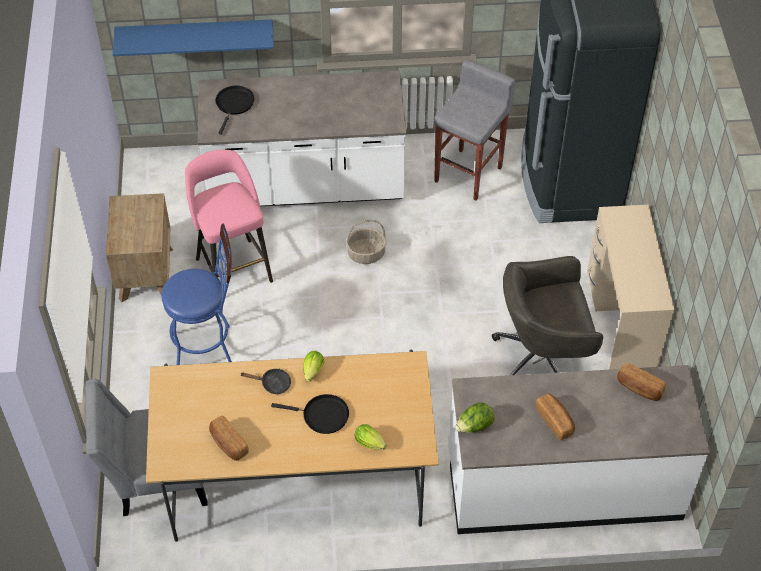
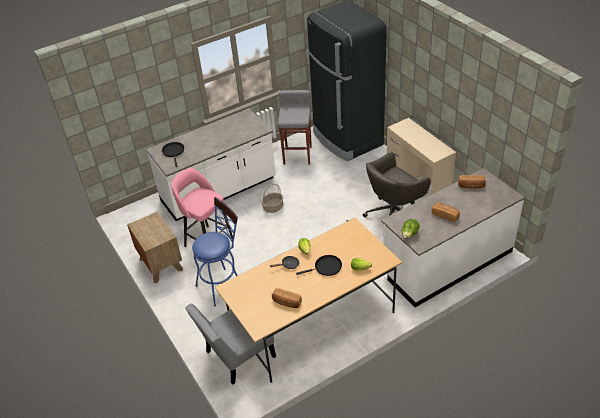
camera: 25 degrees left, 10 degrees down
(195, 35) = (135, 124): blue shelf -> none

